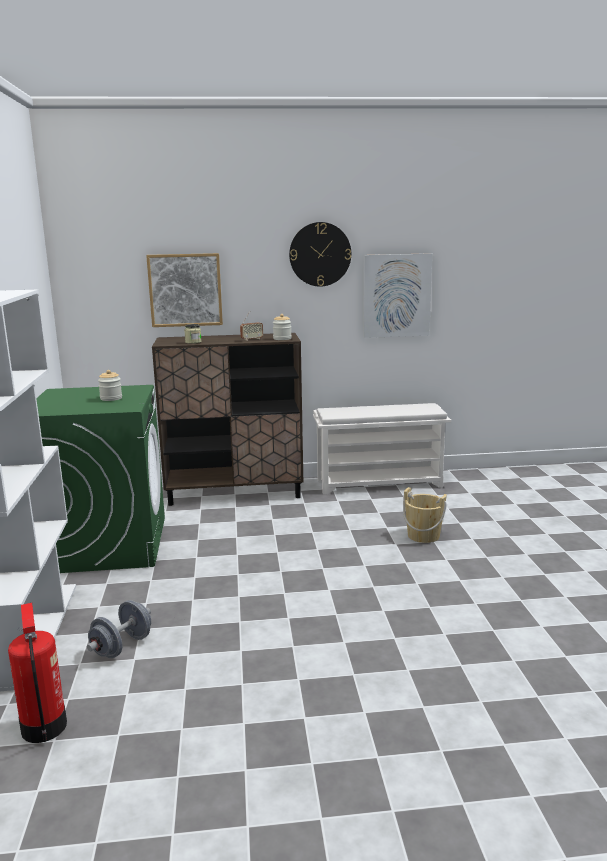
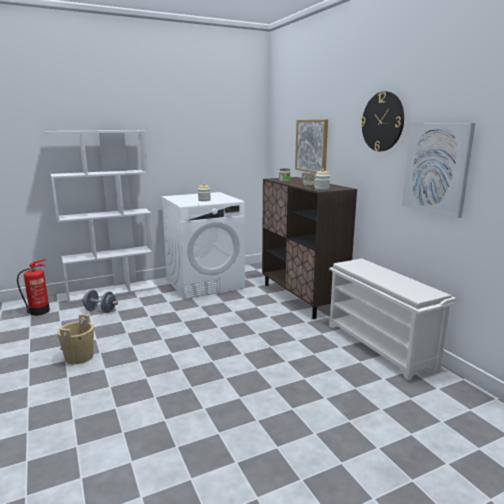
camera: 70 degrees right, 0 degrees up
(108, 544) = (205, 283): green washing machine -> white washing machine
(423, 536) = (281, 381): beige bucket -> beige bucket (79, 357)

